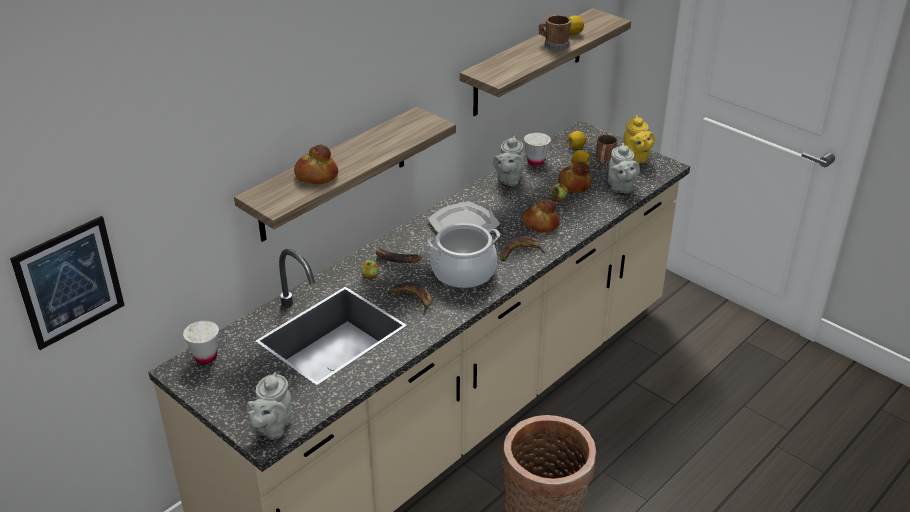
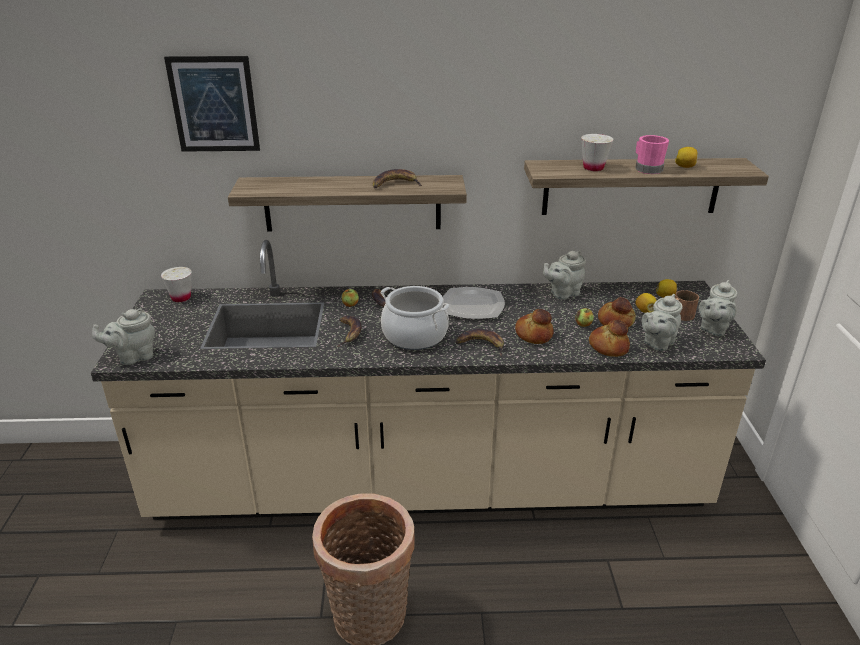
camera: 45 degrees right, 5 degrees down
(69, 282) = (79, 183): picture -> picture (214, 104)
(316, 175) = (306, 185): bread -> bread (608, 347)
(386, 139) = (395, 184): none -> banana
(536, 161) = (609, 291): white cup -> white cup (593, 168)
(553, 45) = (646, 168): brown mug -> pink mug
(636, 158) = (713, 329): yellow teapot -> grey teapot

